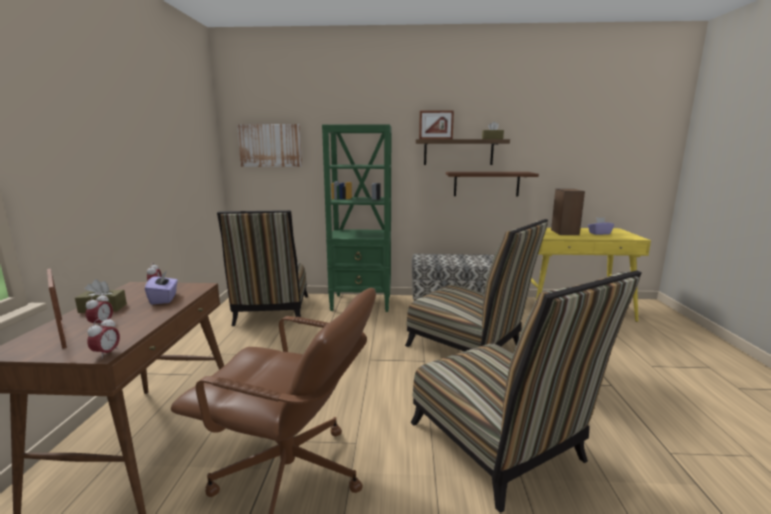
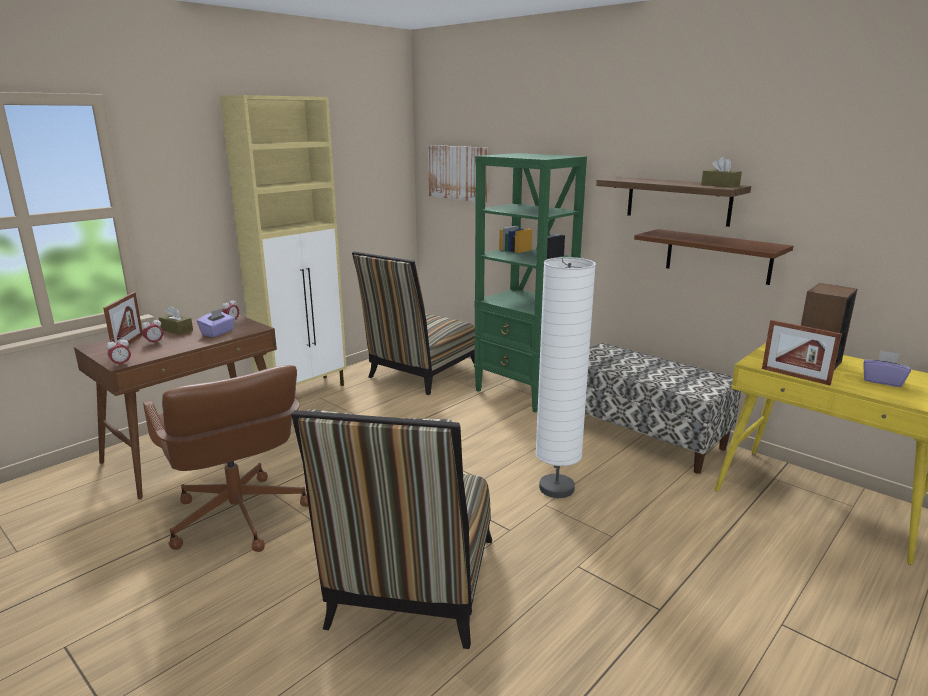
camera: 40 degrees right, 5 degrees up
(187, 354) = (304, 391): none -> beige cabinet
(435, 139) = (643, 178): picture frame -> picture frame (795, 376)
(470, 348) = (556, 488): chair -> white floor lamp

